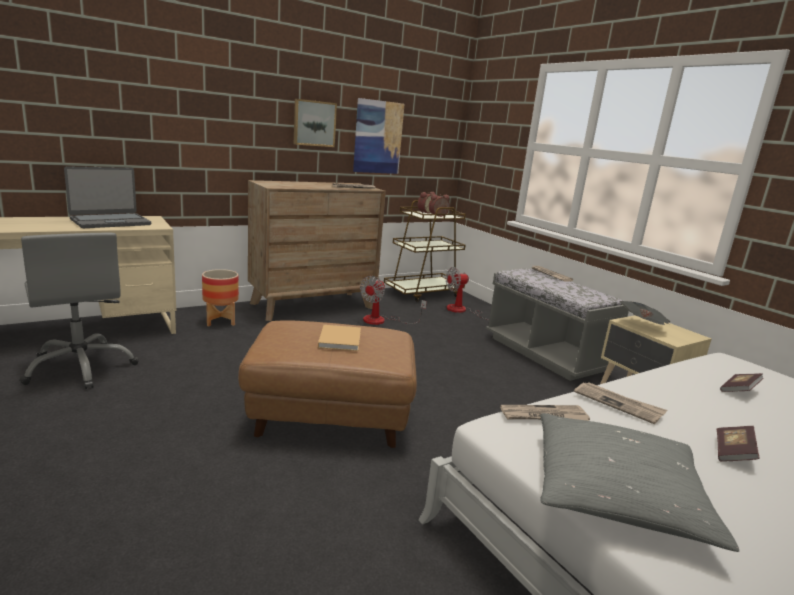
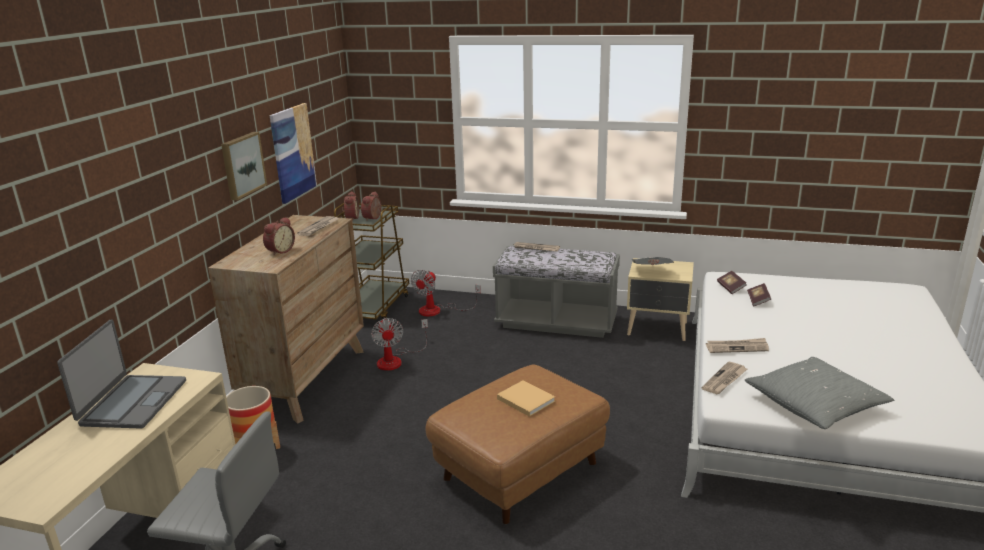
camera: 40 degrees left, 5 degrees up
(300, 185) = (279, 251): none -> alarm clock
(733, 453) = (814, 348): book -> book (731, 288)

